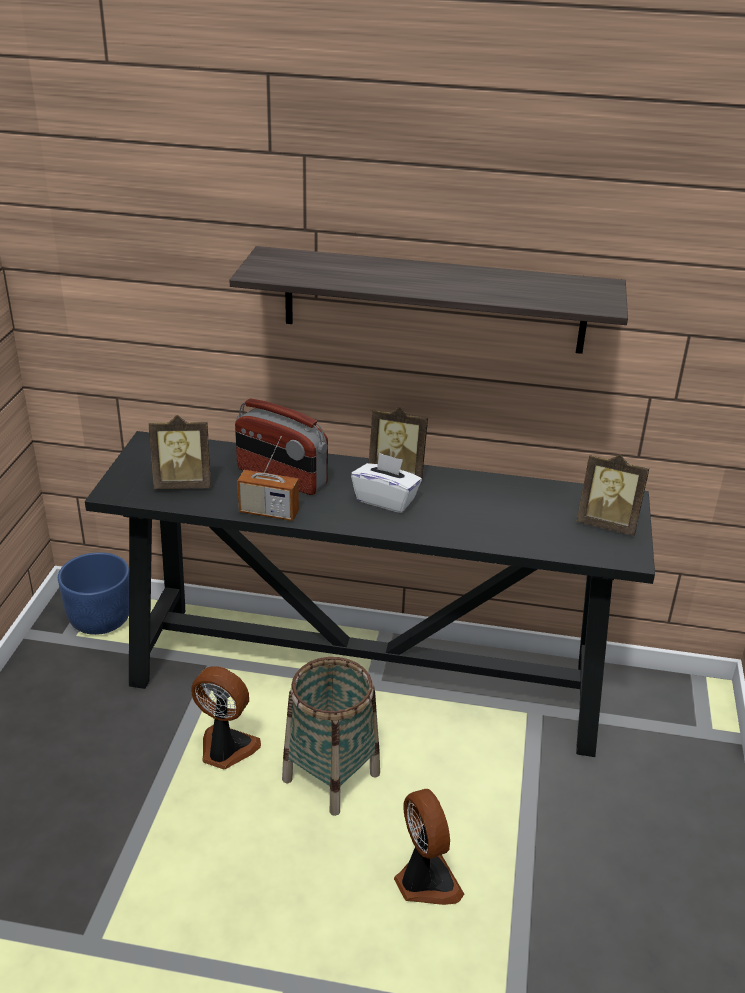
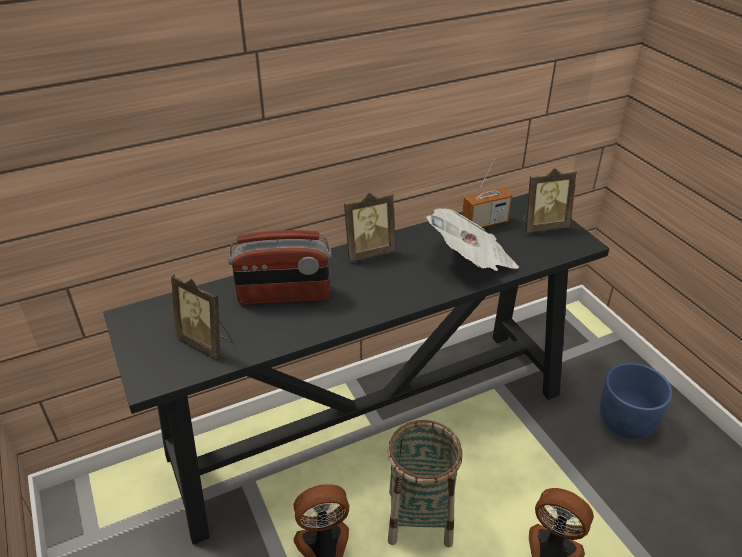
camera: 35 degrees left, 5 degrees up
(101, 619) = (109, 499): blue planter -> blue planter (626, 421)
(183, 484) = (206, 342): picture frame -> picture frame turned 75 degrees clockwise
(268, 512) = (310, 331): radio -> radio (485, 223)
(386, 500) = (385, 276): white tissue box -> none
(434, 300) = (372, 88): shelf -> none
(485, 522) = (471, 260): none -> newspaper

